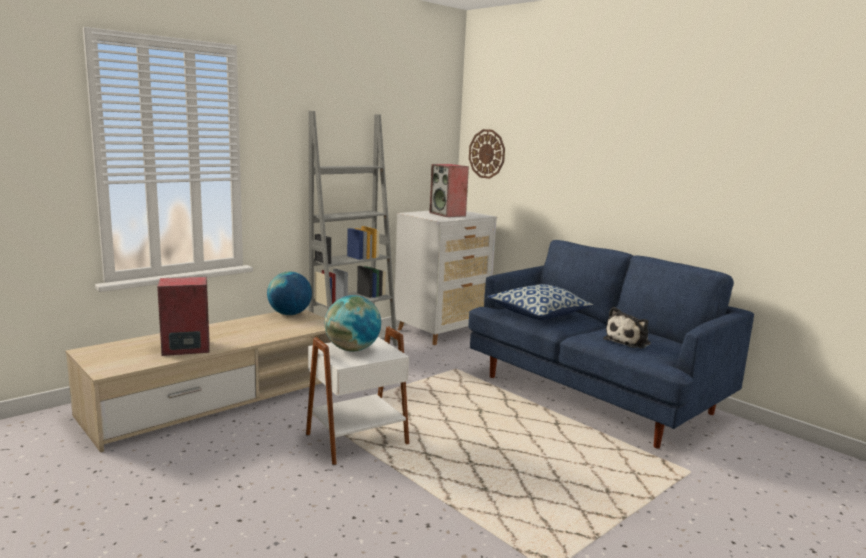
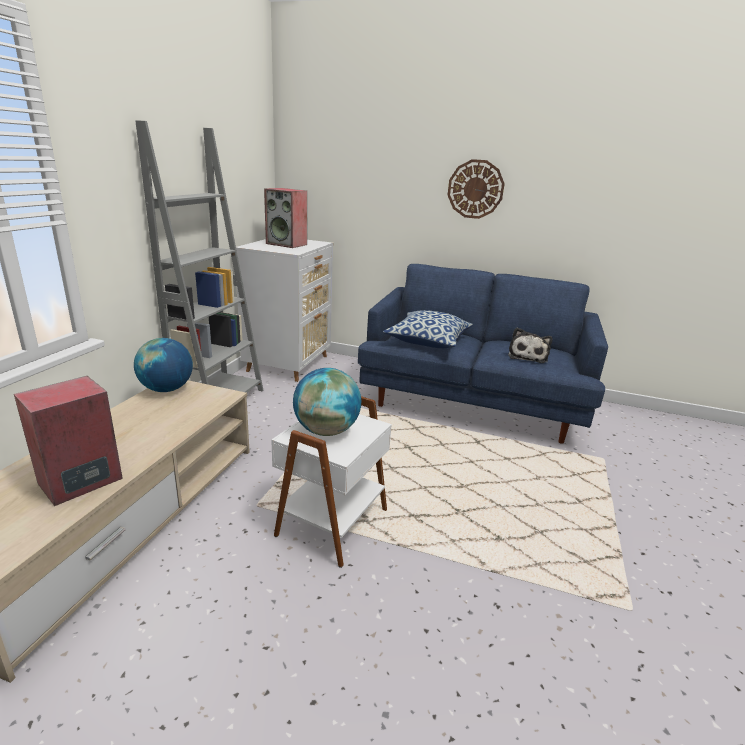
camera: 30 degrees left, 10 degrees up
(487, 154) = (312, 175): wall clock -> wall clock (475, 189)

